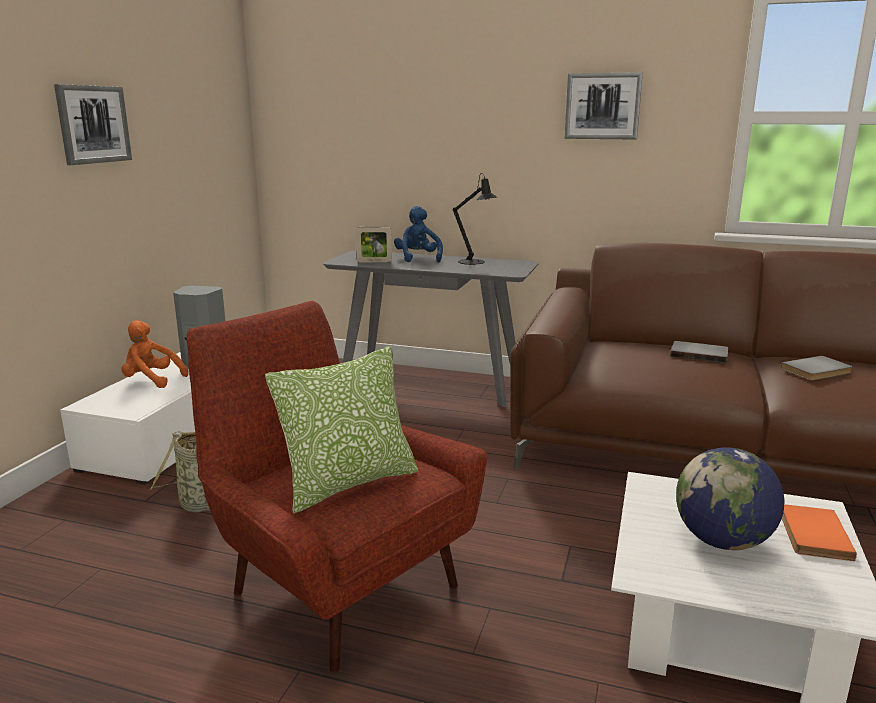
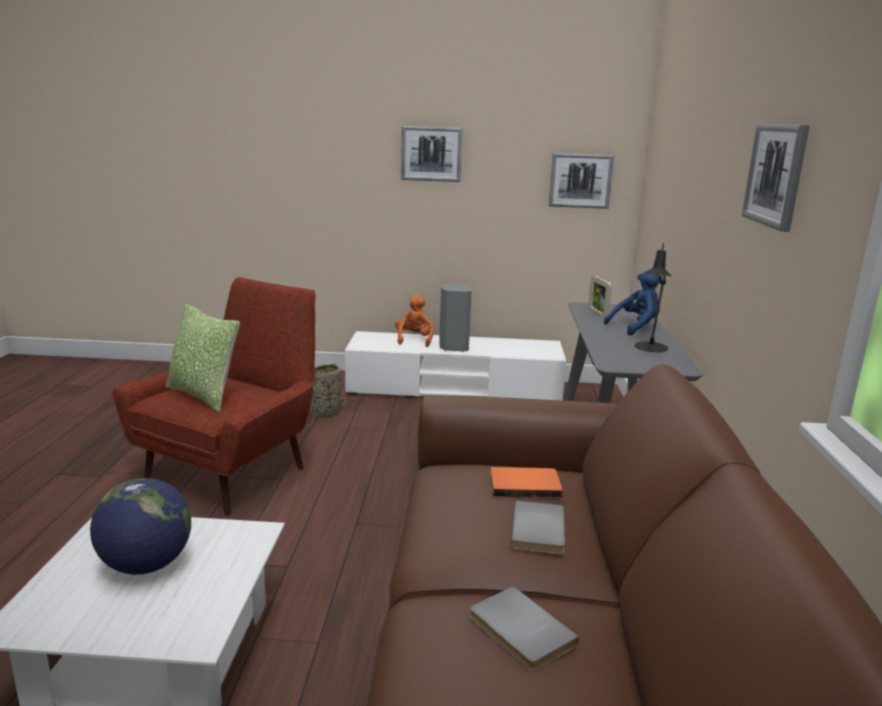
camera: 75 degrees right, 0 degrees up
(219, 145) = (580, 180): none -> picture
(811, 534) = (147, 623): orange book -> orange book (524, 484)

